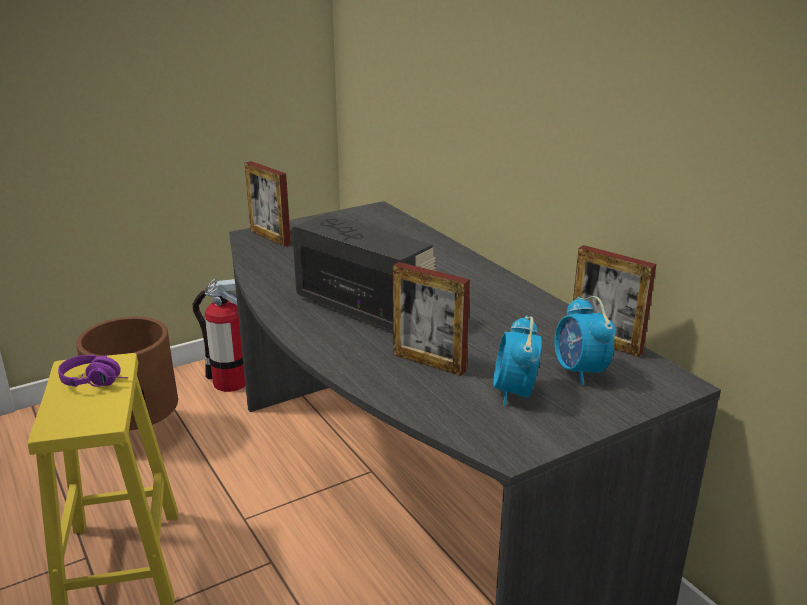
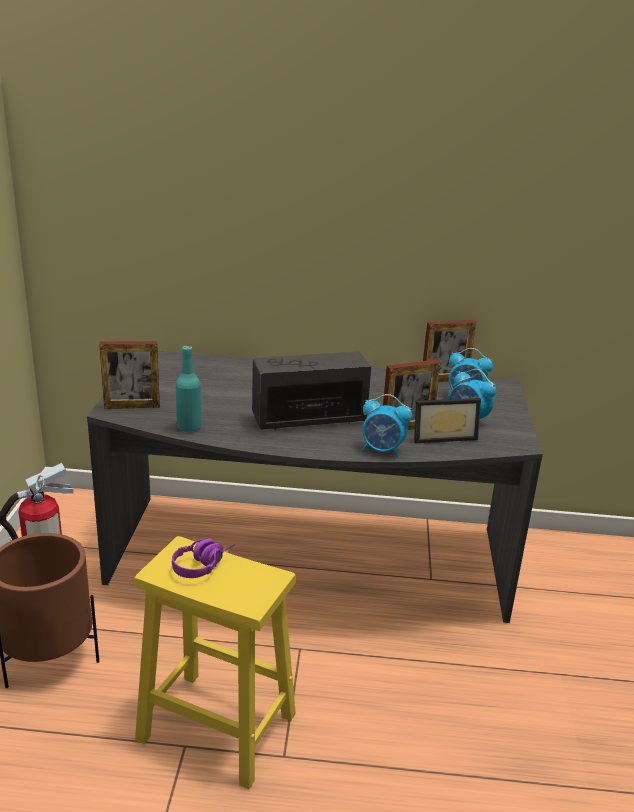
camera: 55 degrees left, 0 degrees up
(264, 269) = (189, 427): none -> turquoise bottle
(350, 367) = (382, 450): none -> alarm clock
(443, 390) = (442, 436): none -> picture frame

